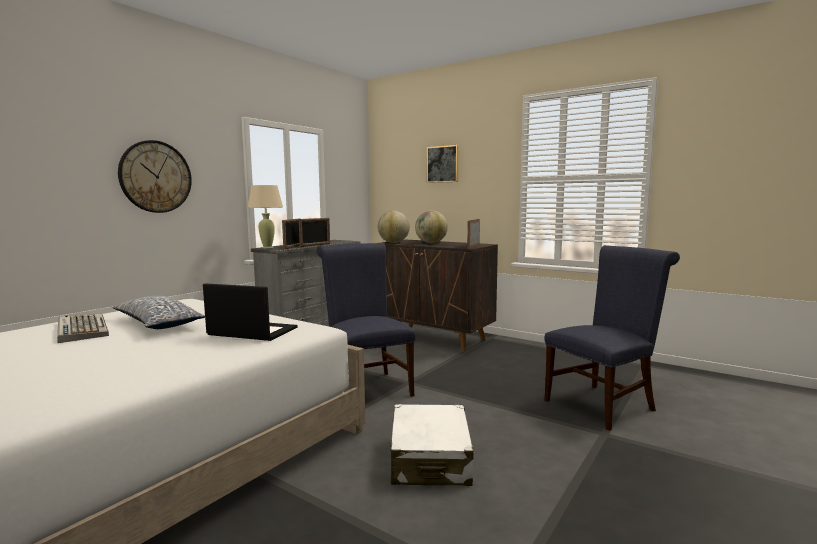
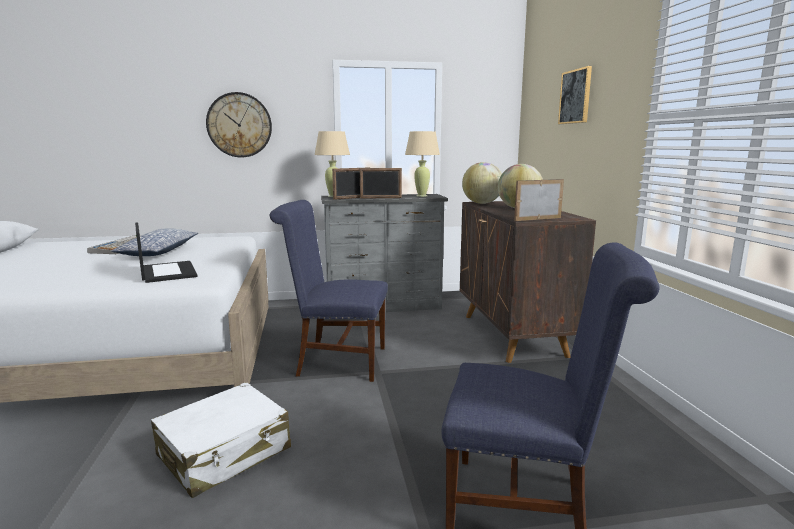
camera: 45 degrees right, 5 degrees up
(335, 241) = (422, 196): none -> beige table lamp
(366, 387) = (335, 361): blue chair -> blue chair turned 105 degrees counterclockwise

